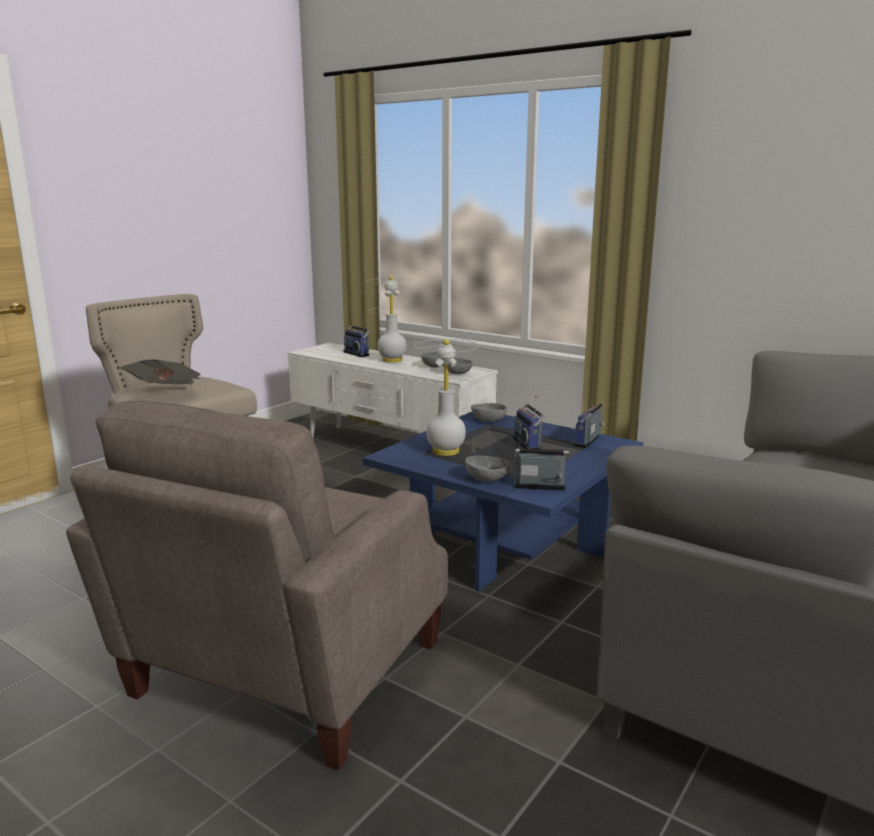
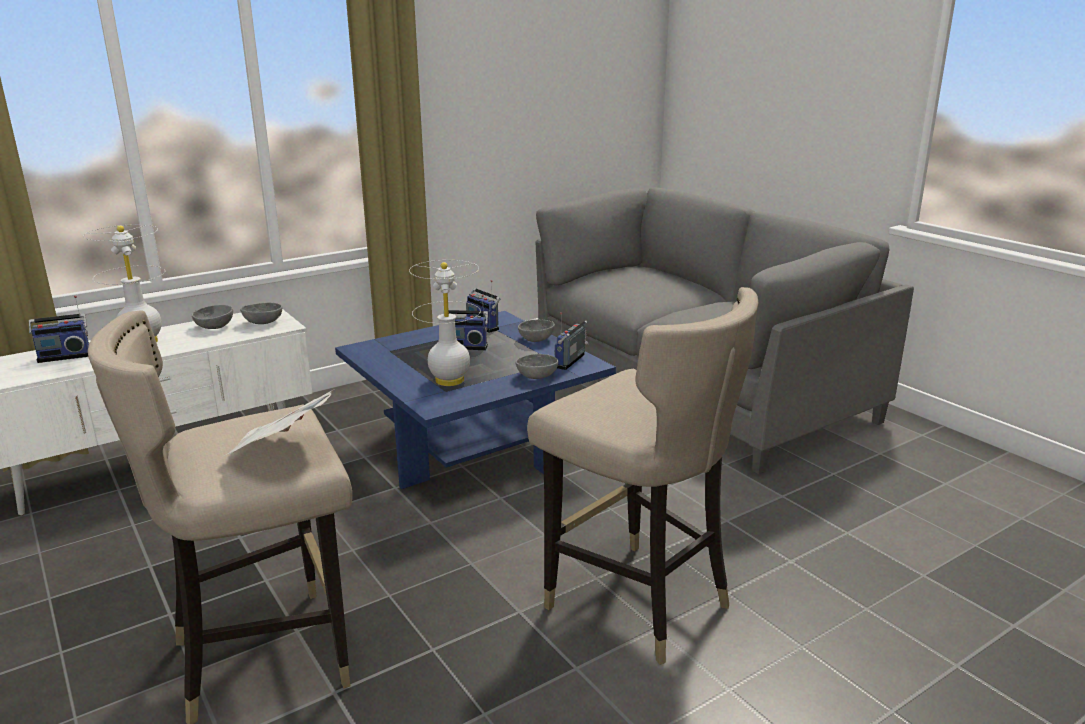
camera: 70 degrees left, 5 degrees up
(283, 673) = (636, 602): beige armchair -> beige stool
(488, 420) = (379, 349): grey bowl -> grey bowl (535, 339)

